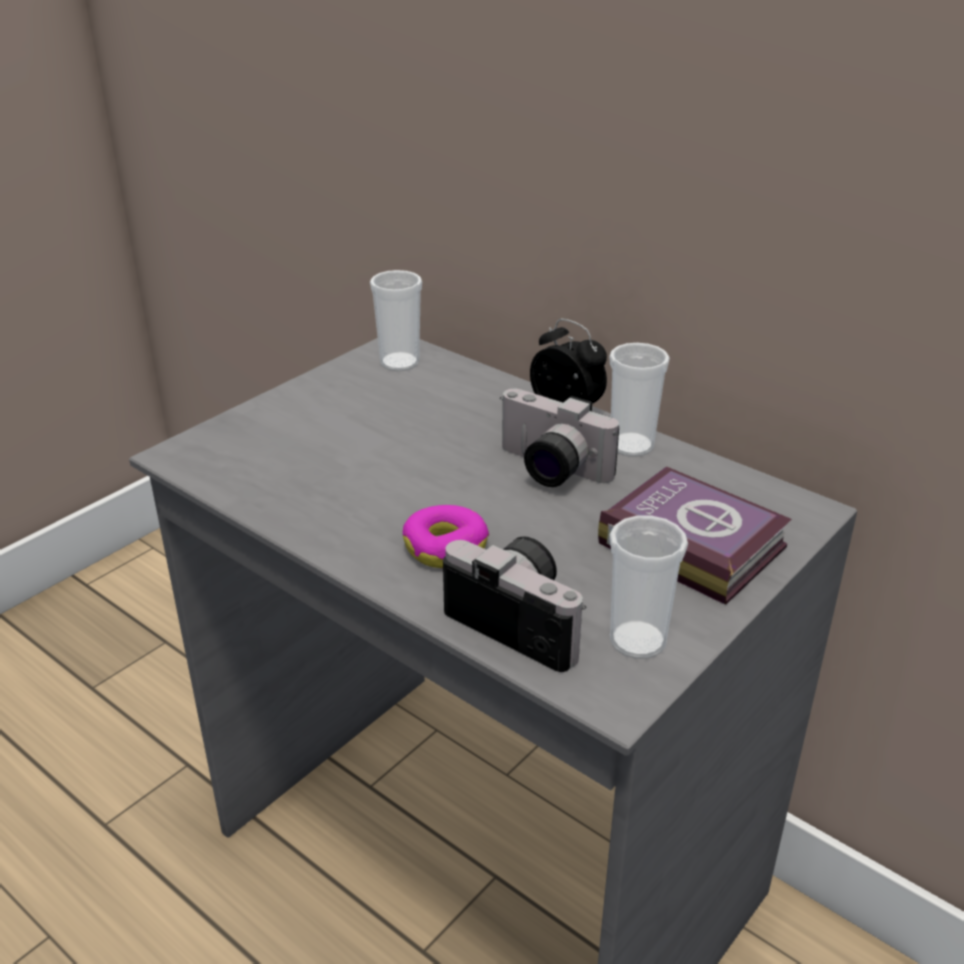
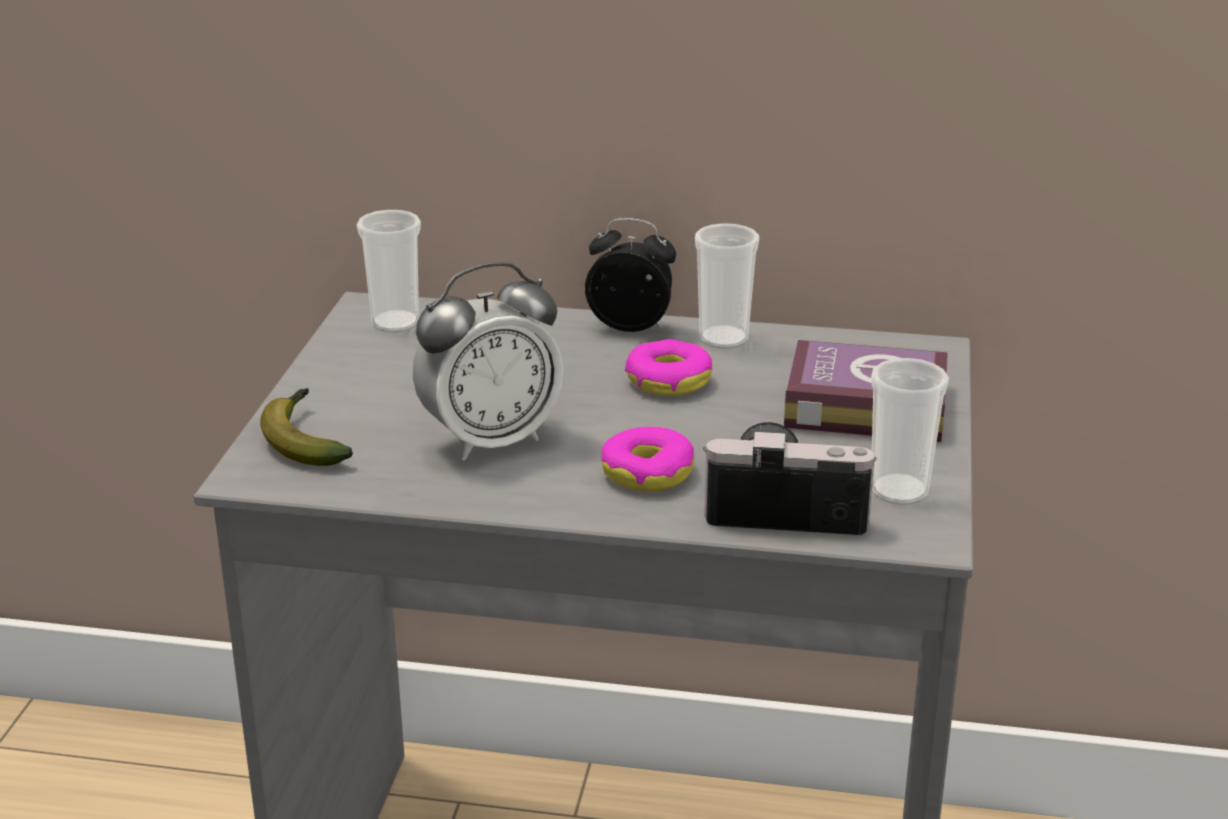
camera: 30 degrees left, 5 degrees down
(240, 437) = (304, 439): none -> banana
(361, 479) = (490, 440): none -> alarm clock
(547, 470) = (668, 380): camera -> donut

